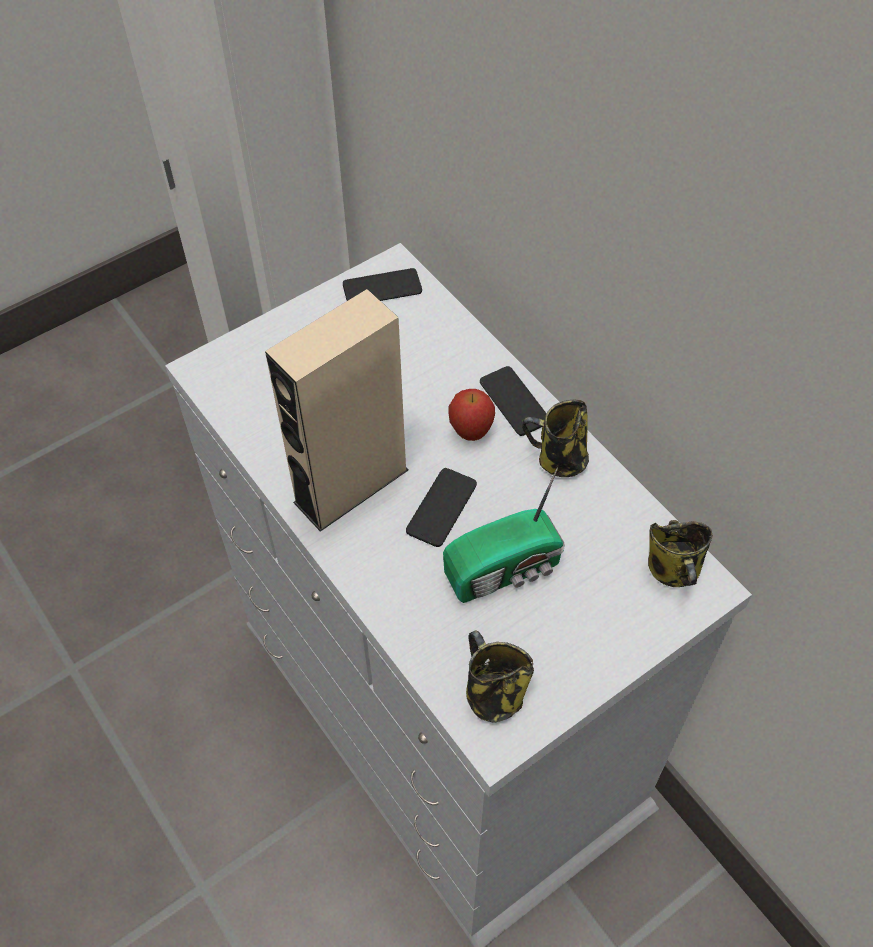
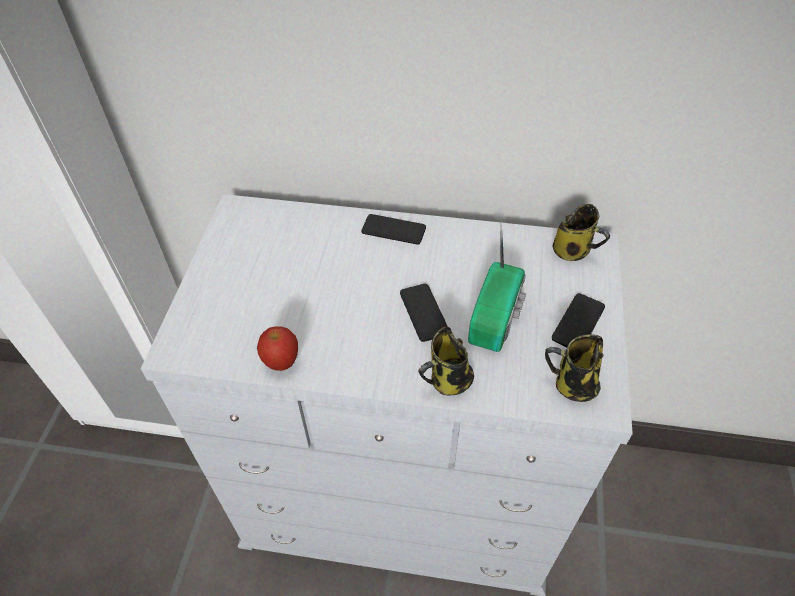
camera: 45 degrees left, 5 degrees down
(351, 486) = (357, 342): beige speaker -> none
(382, 288) = (242, 224): phone -> phone (578, 322)
(471, 432) = (390, 262): apple -> apple (281, 362)
(558, 459) = (453, 241): mug -> mug (447, 381)

